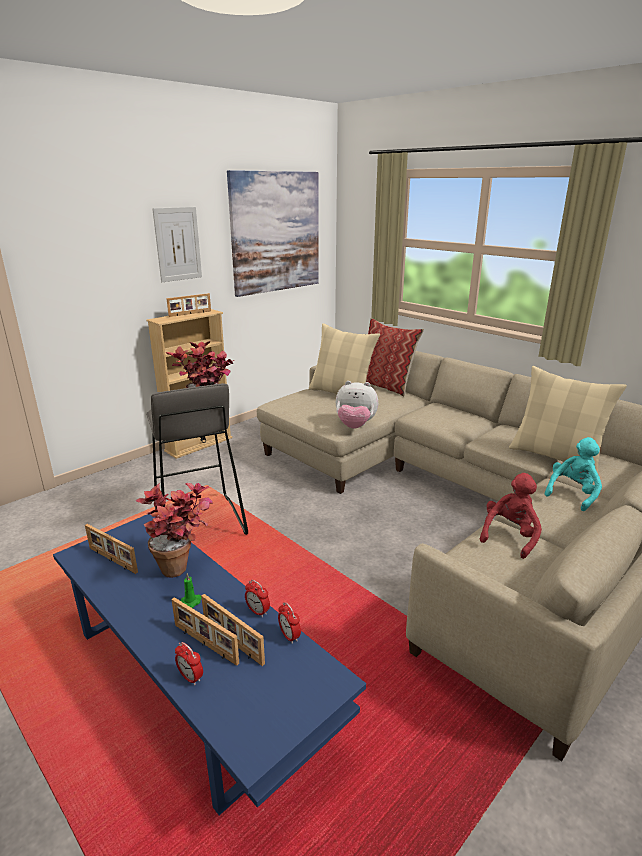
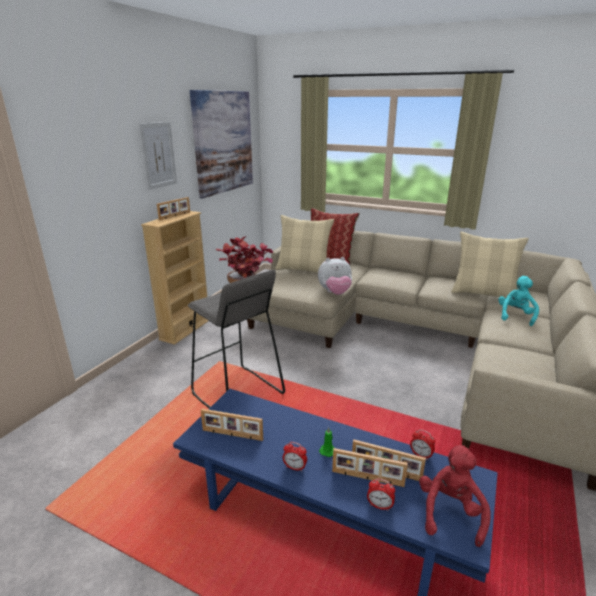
camera: 20 degrees left, 0 degrees up
(184, 567) = (297, 425): potted plant -> none
(258, 611) = (383, 444): alarm clock -> alarm clock (295, 467)
(510, 536) = (504, 351): red plush toy -> red plush toy (450, 512)

